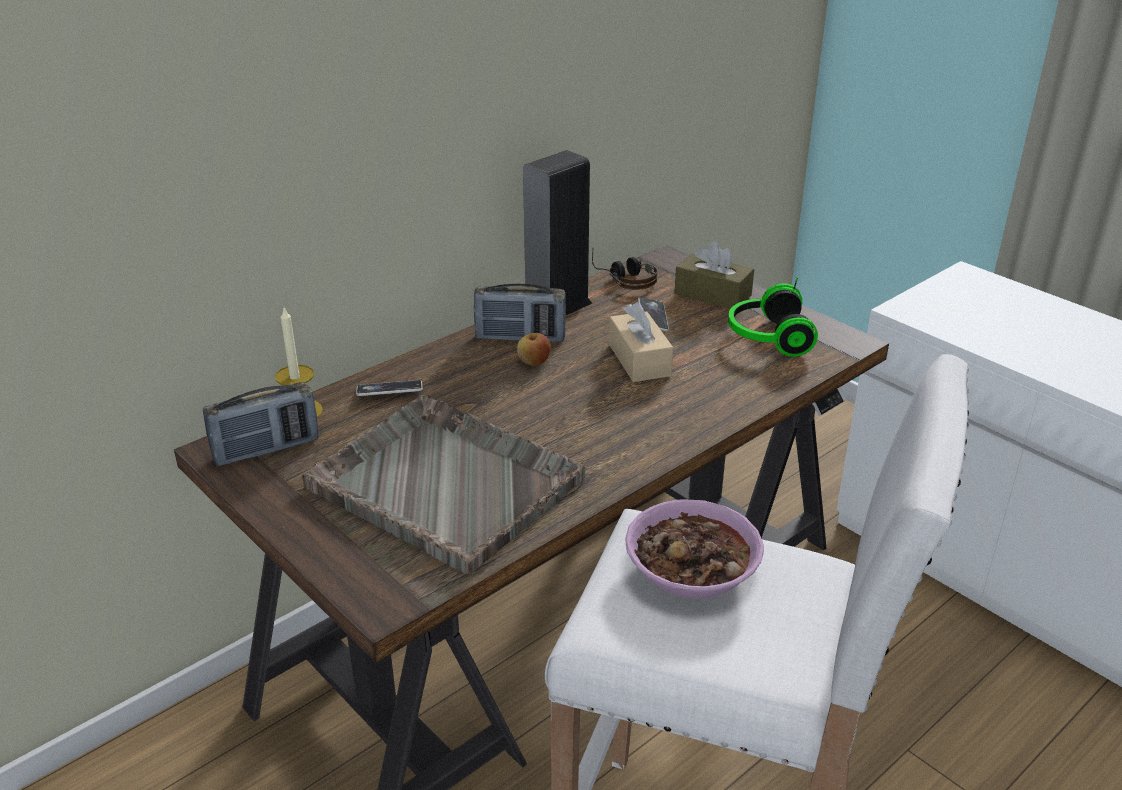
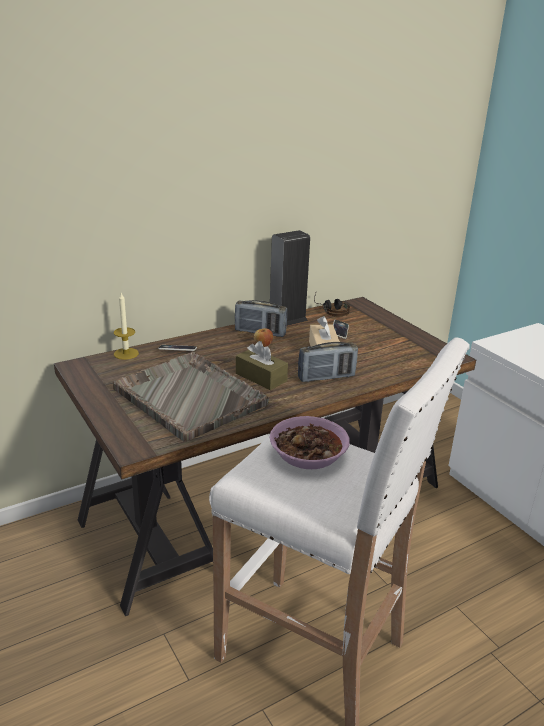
camera: 10 degrees right, 5 degrees down
(266, 449) = (101, 369): radio -> radio (326, 377)
(712, 294) = (379, 323): brown tissue box -> brown tissue box (261, 377)
(767, 338) = (403, 348): headphones -> none

